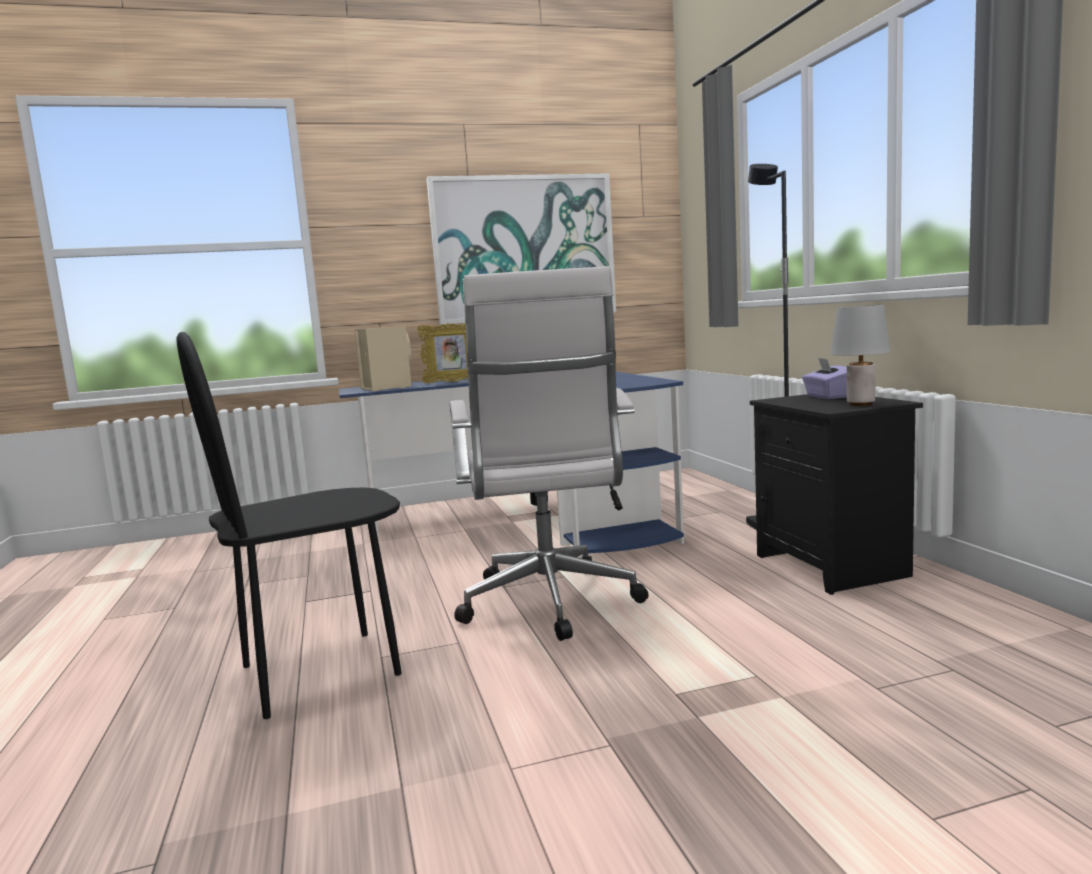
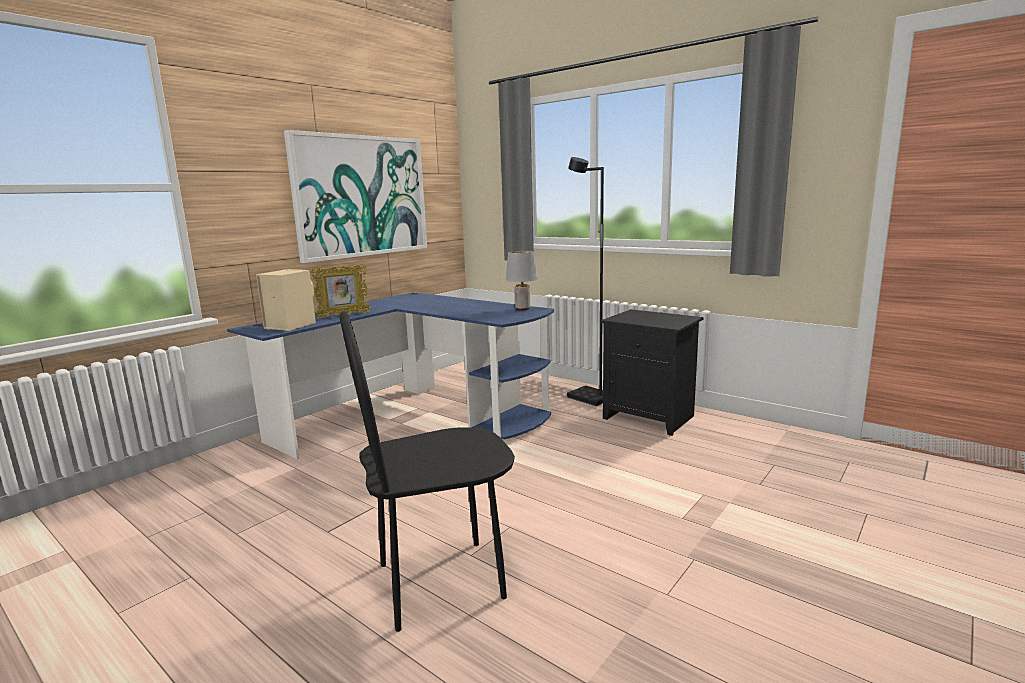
camera: 35 degrees left, 5 degrees up
(320, 671) = (440, 581): black chair -> black chair turned 45 degrees clockwise
(550, 605) = (530, 482): white office chair -> none
(827, 396) = (641, 314): purple tissue box -> none
(860, 404) = (676, 320): grey table lamp -> grey table lamp (522, 309)

